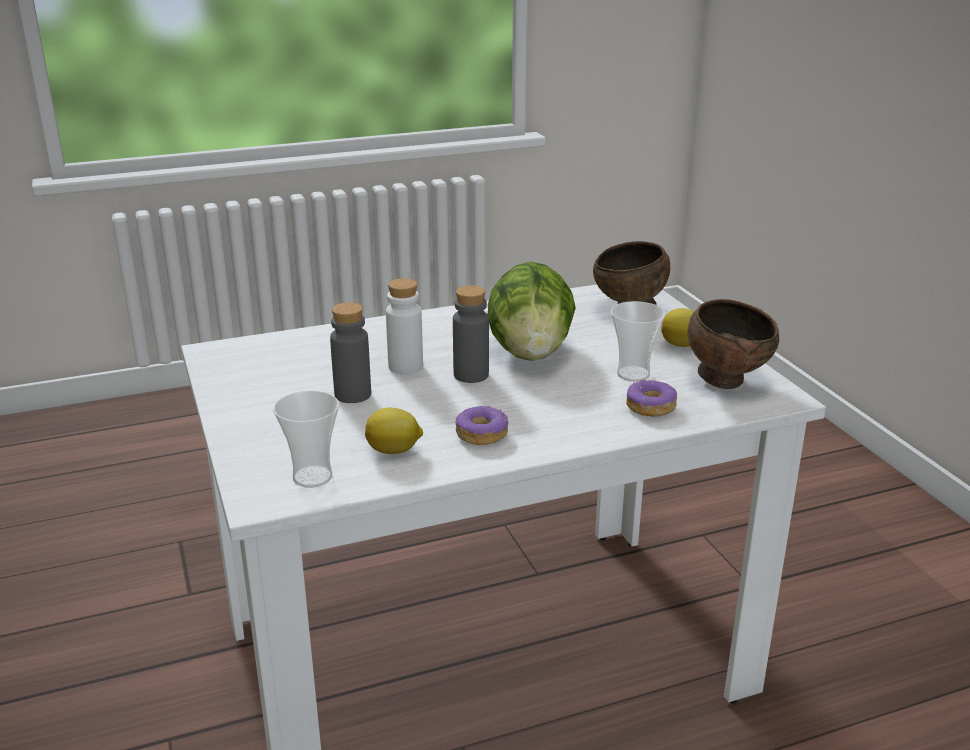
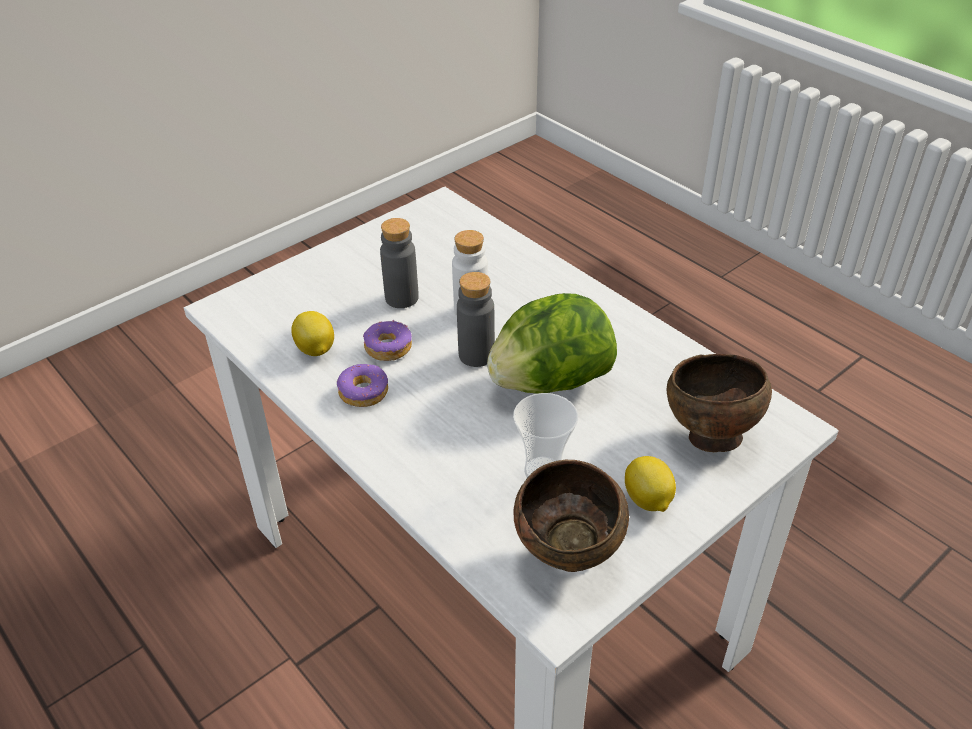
camera: 70 degrees right, 15 degrees up
(312, 477) = (260, 320): cup -> none
(650, 407) = (472, 499): donut -> donut (388, 347)

